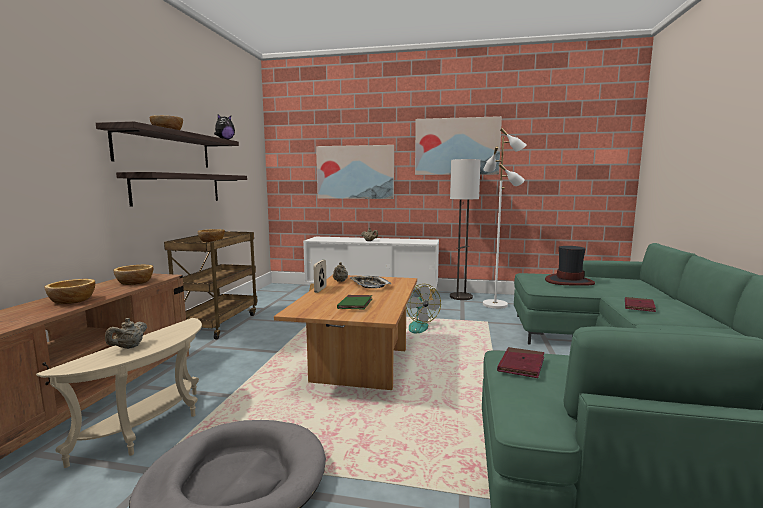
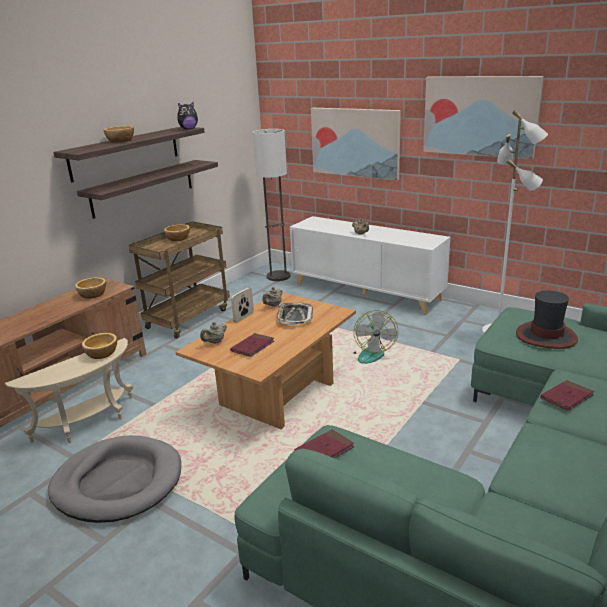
camera: 25 degrees right, 15 degrees up
(73, 300) = (40, 316): bowl -> bowl (102, 353)
(129, 347) = (65, 367): beige teapot -> beige teapot (215, 342)
(355, 304) = (252, 347): green book -> red book
(461, 297) = (467, 313): floor lamp -> floor lamp (278, 276)

